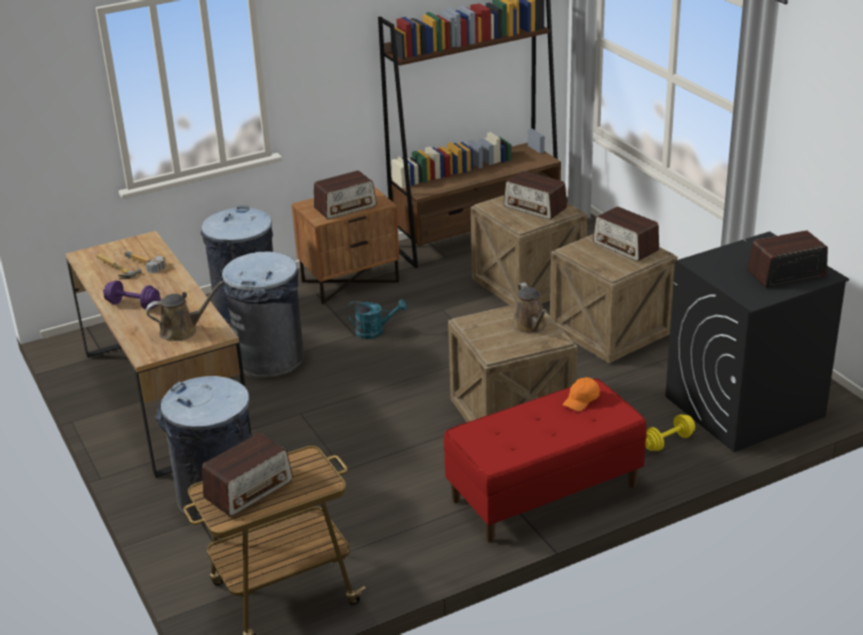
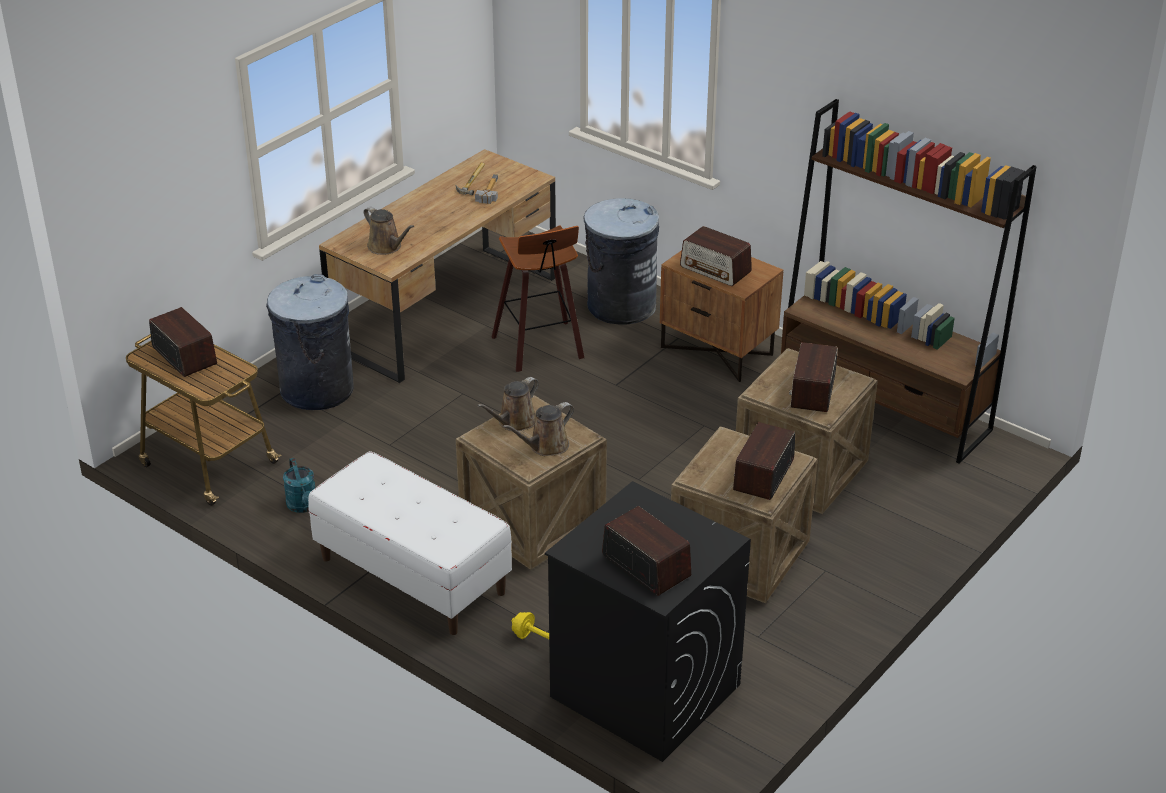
camera: 65 degrees right, 5 degrees up
(133, 305) = (416, 210): purple dumbbell -> none
(249, 489) = (184, 355): radio -> radio turned 150 degrees counterclockwise
(270, 359) = (541, 348): grey trash can -> stool
(375, 332) = (630, 395): turquoise watering can -> turquoise watering can (304, 506)
(486, 334) = (514, 422): none -> brown watering can
(544, 493) = (412, 576): red bench -> white bench
(581, 400) = (460, 521): orange cap -> none

